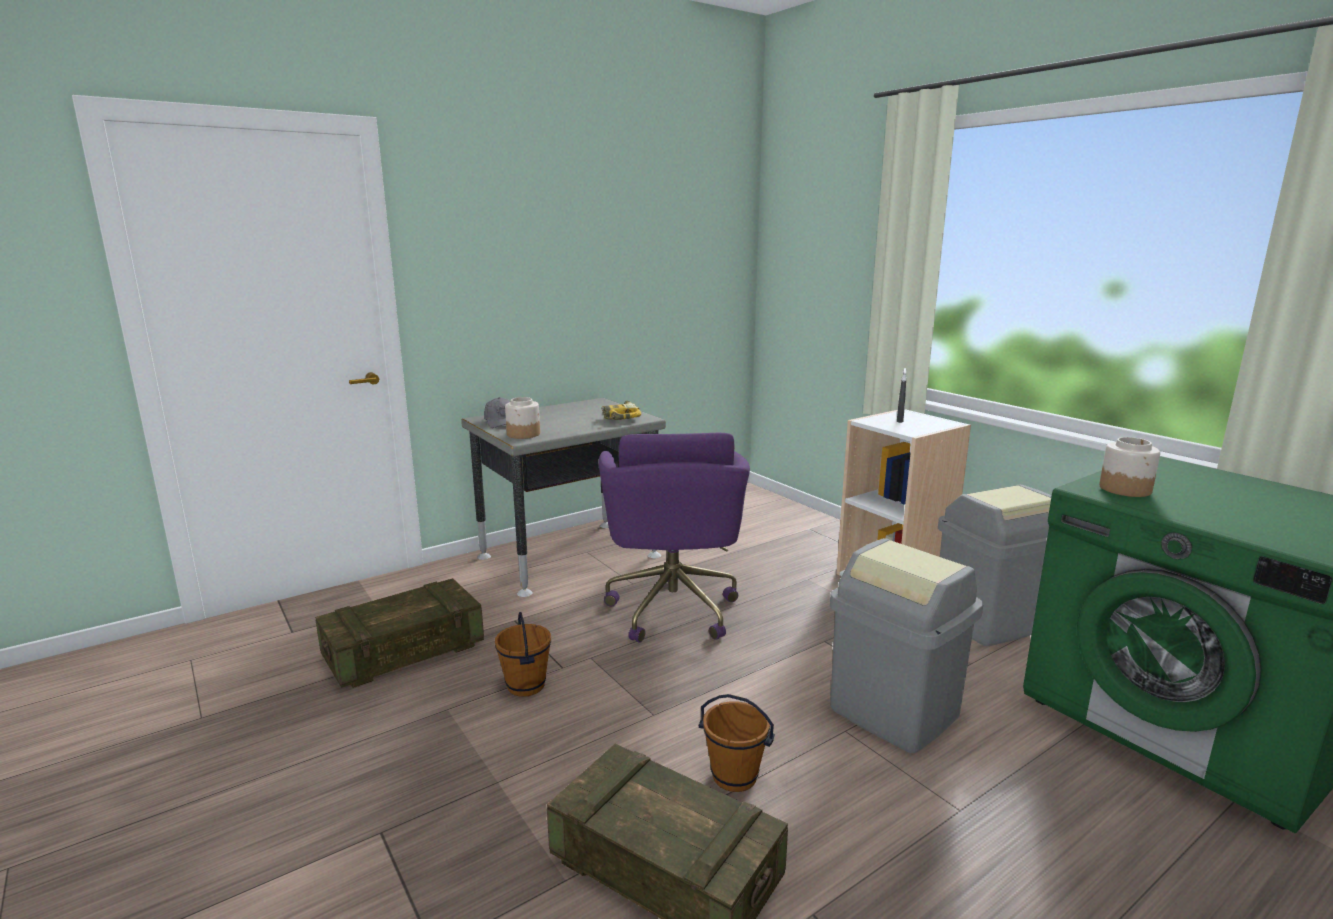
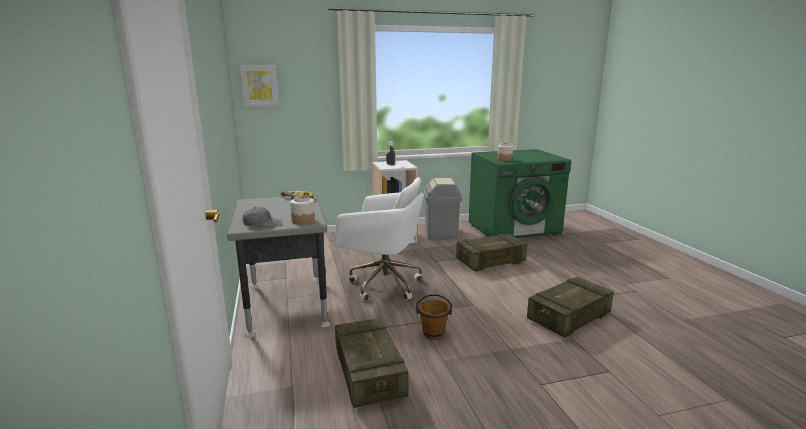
camera: 70 degrees left, 0 degrees up
(672, 608) = (382, 285): purple office chair -> white office chair
(735, 776) = (519, 296): brown bucket -> none
(785, 241) = (259, 85): none -> picture
(894, 712) = (490, 262): grey trash can -> crate

